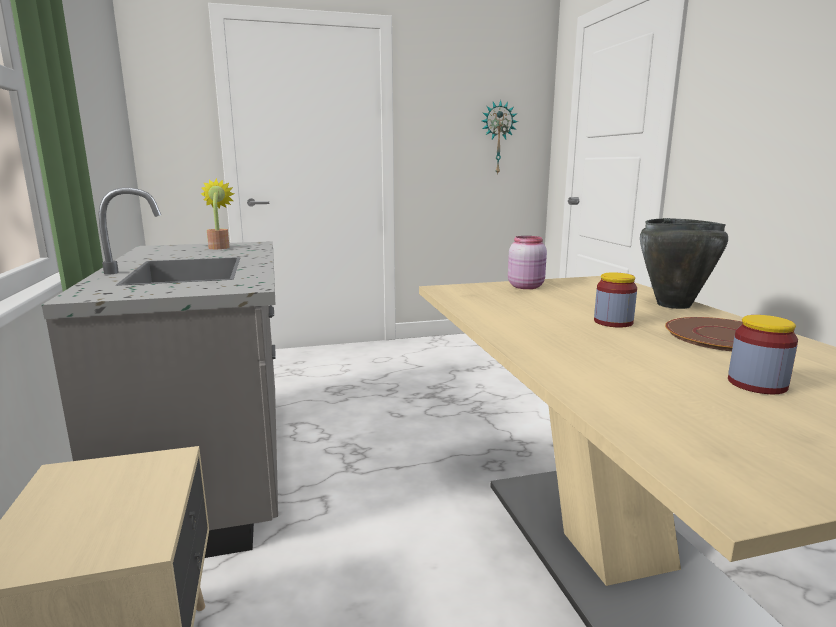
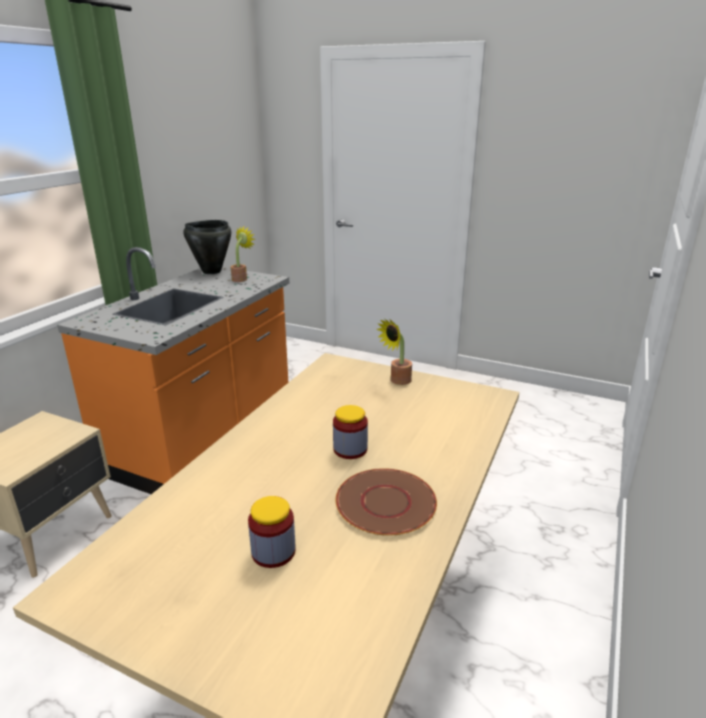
camera: 40 degrees right, 10 degrees up
(214, 469) = (204, 436): grey counter -> orange counter
(497, 138) = (599, 177): wall clock -> none
(526, 286) = (397, 381): pink jar -> potted plant
(673, 305) = (455, 452): black cooking pot -> black cooking pot (211, 271)

